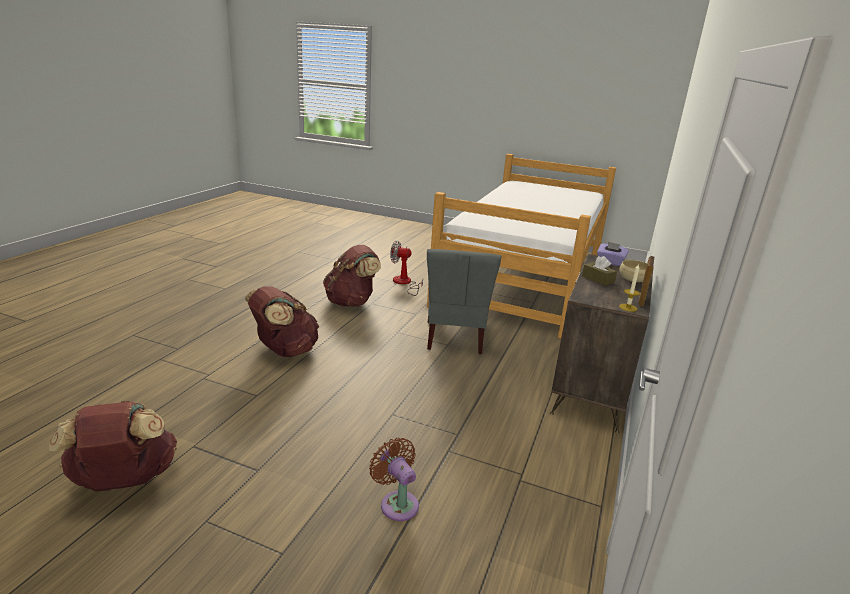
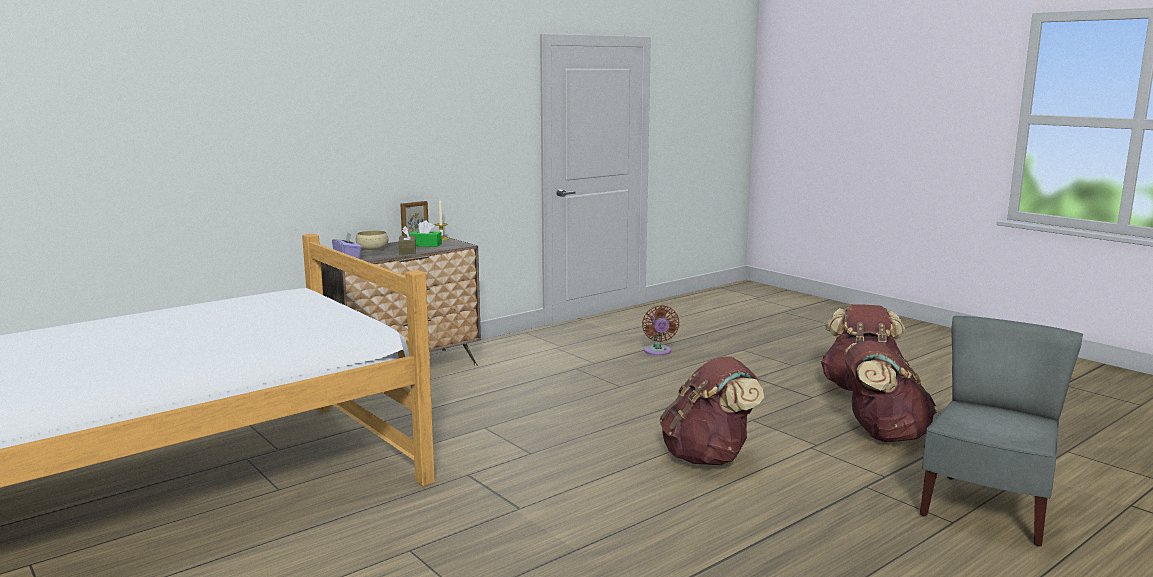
camera: 150 degrees left, 10 degrees down
(352, 302) = (554, 517): brown backpack -> brown backpack (882, 435)
(404, 283) = (399, 544): fan -> none
(455, 338) = (462, 432): grey chair -> grey chair (987, 508)
(610, 292) = (425, 245): none -> green tissue box

